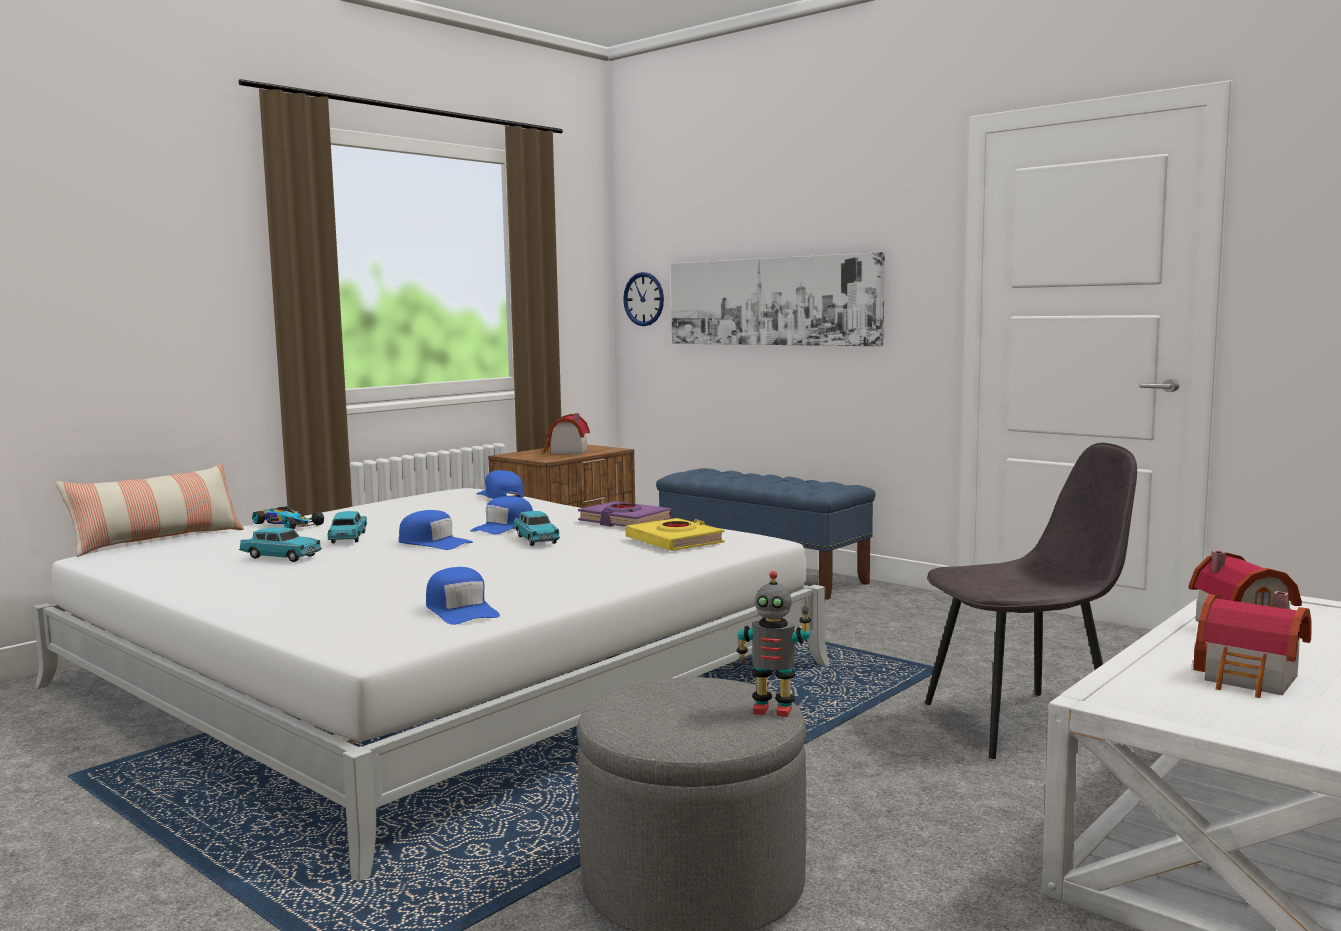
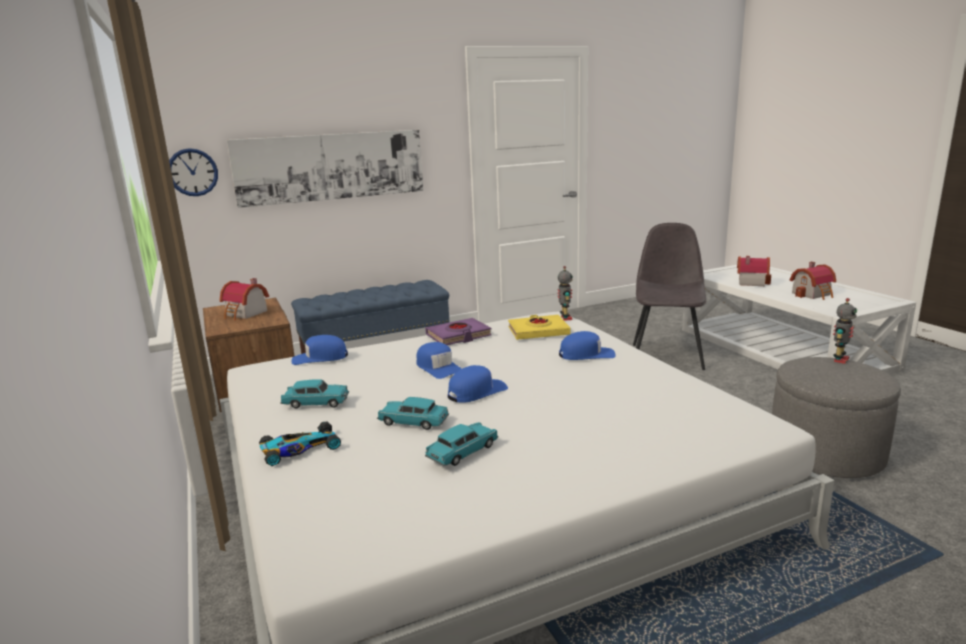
camera: 65 degrees left, 10 degrees up
(157, 540) = (270, 529): pillow -> none
(461, 610) = (683, 397): blue cap -> blue cap (586, 354)
(536, 539) = (494, 362): turquoise toy car -> turquoise toy car (316, 403)
(753, 545) = (565, 318): none -> toy robot

